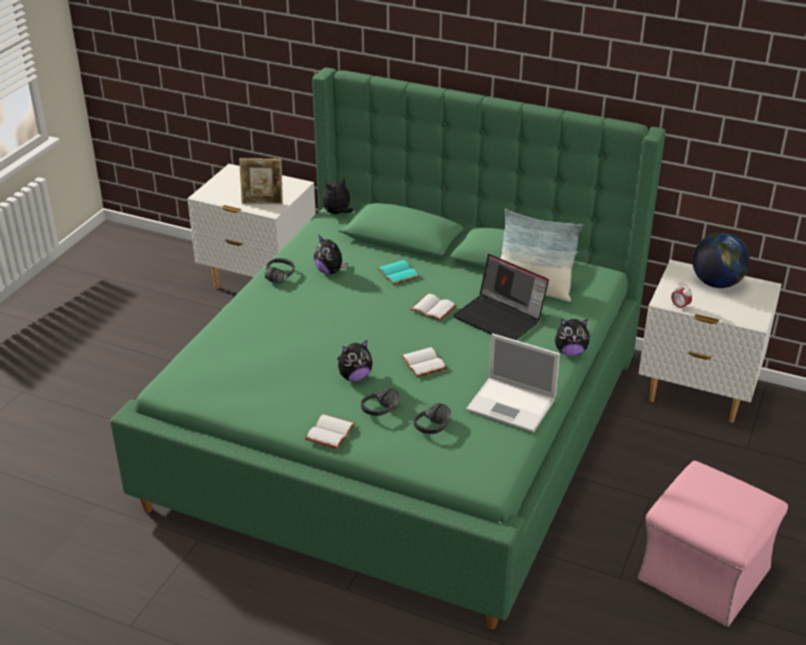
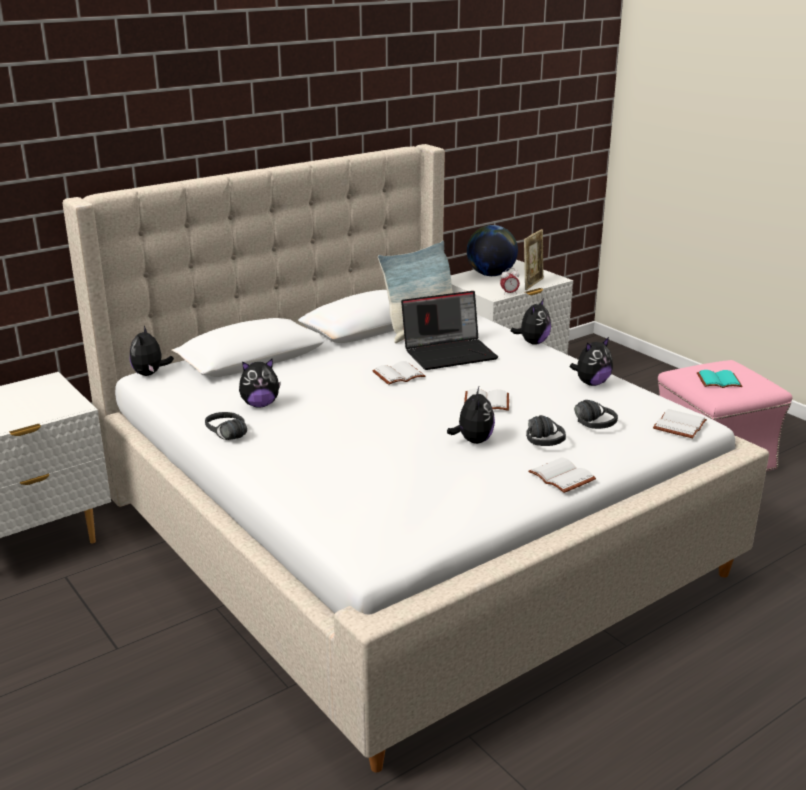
camera: 60 degrees left, 10 degrees down
(263, 203) = (50, 408): picture frame -> picture frame (532, 283)
(399, 274) = (315, 374): turquoise book -> turquoise book (719, 380)
(404, 427) = (404, 530): green bed -> beige bed
(473, 471) = (678, 425): none -> white book
(512, 405) = (591, 383): laptop -> plush toy

